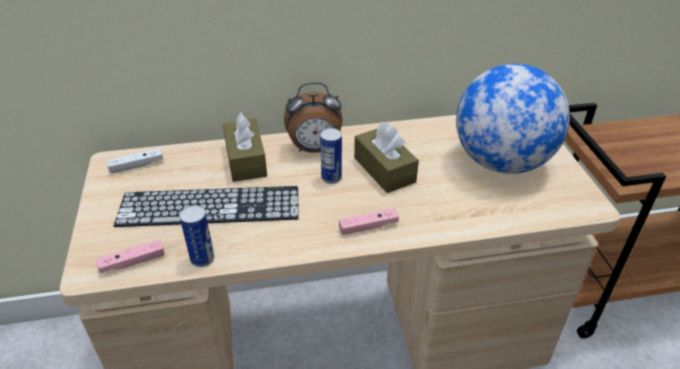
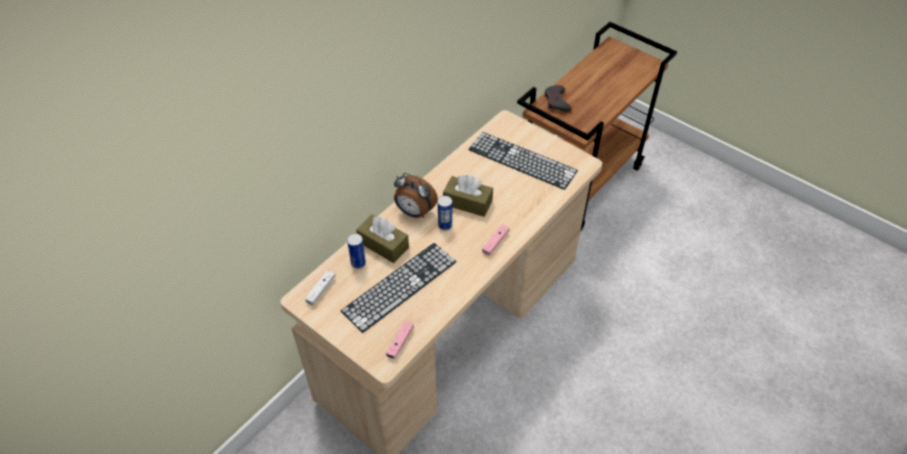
camera: 40 degrees left, 10 degrees up
(202, 259) = (434, 315): can -> can (358, 263)
(314, 149) = (414, 212): alarm clock -> alarm clock turned 75 degrees clockwise
(501, 162) = (522, 160): globe -> keyboard
(620, 136) = (557, 101): none -> grey game controller

